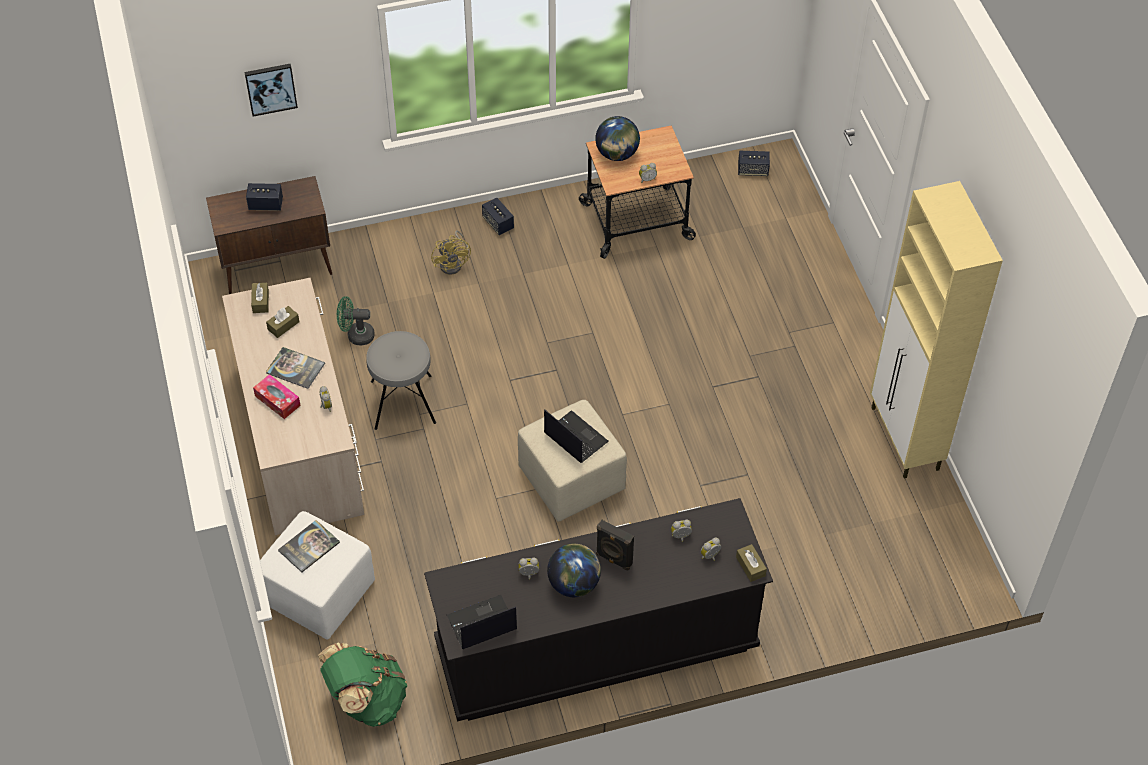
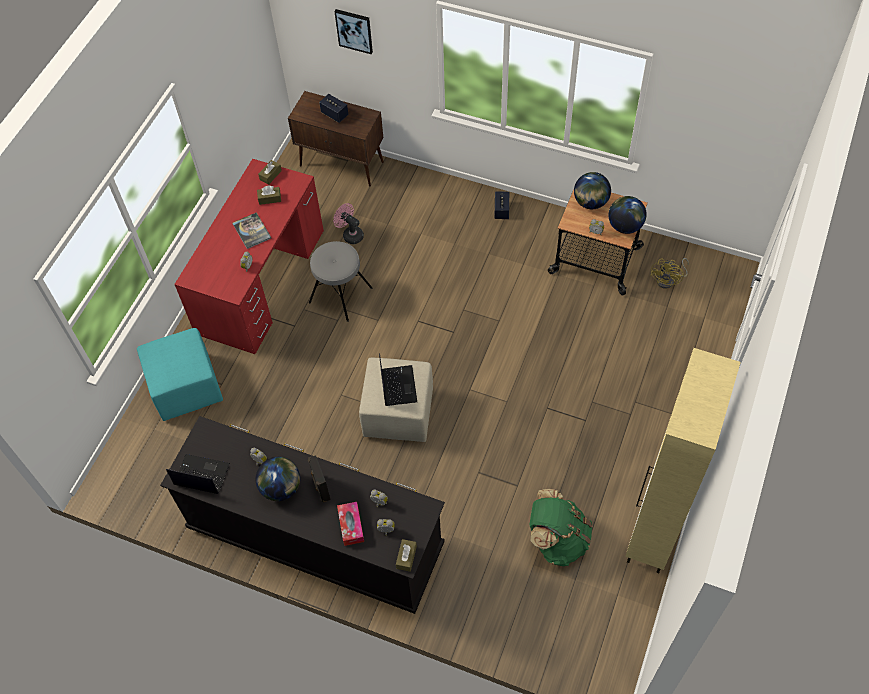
camera: 40 degrees right, 5 degrees up
(277, 400) = (223, 245): tissue box -> tissue box (351, 526)
(300, 437) = (261, 280): beige desk -> red desk
(309, 547) = (176, 353): book -> none
(317, 593) = (185, 387): white ottoman -> turquoise ottoman
(356, 335) = (350, 234): green fan -> pink fan
(366, 700) = (153, 475): green backpack -> green backpack (557, 539)
(453, 263) = (450, 221): yellow fan -> yellow fan (668, 280)
(670, 158) = (625, 226): none -> globe
(752, 170) = (709, 270): speaker -> none

